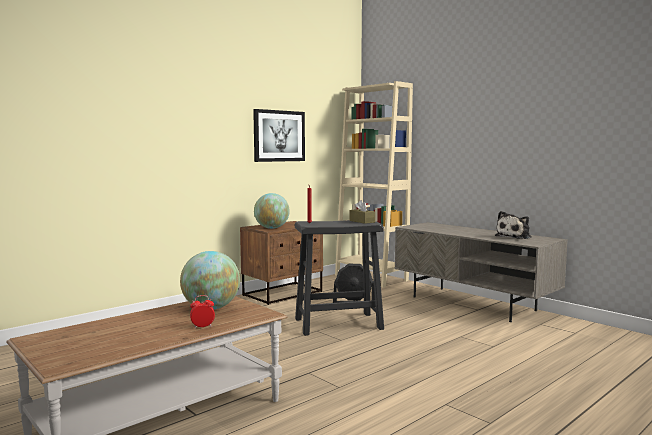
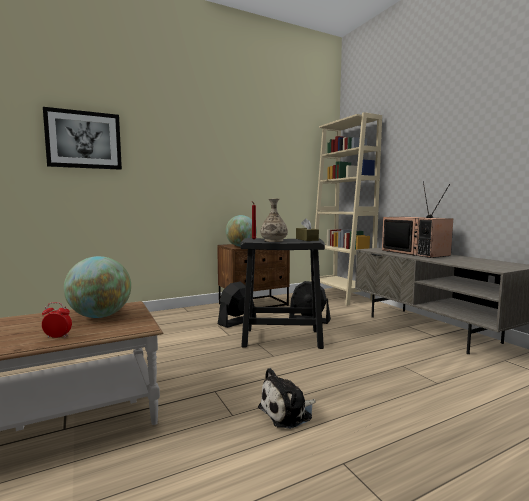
camera: 15 degrees right, 0 degrees up
(279, 136) = (257, 167): picture -> picture (84, 140)
(279, 312) = (237, 321): none -> black fan
(332, 224) = (273, 240): none -> vase
(455, 229) = (416, 253): none -> television
(514, 237) = (478, 262): plush toy -> plush toy (288, 412)

